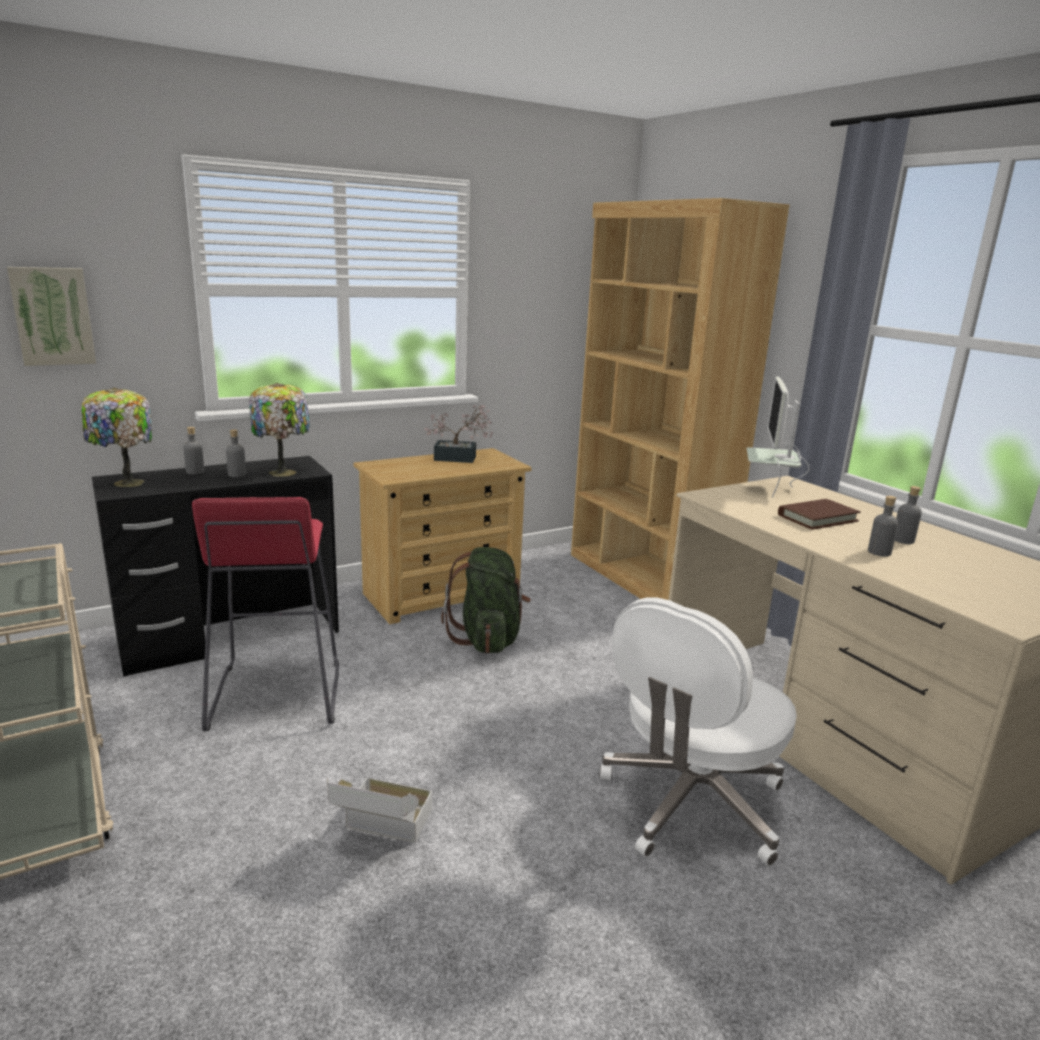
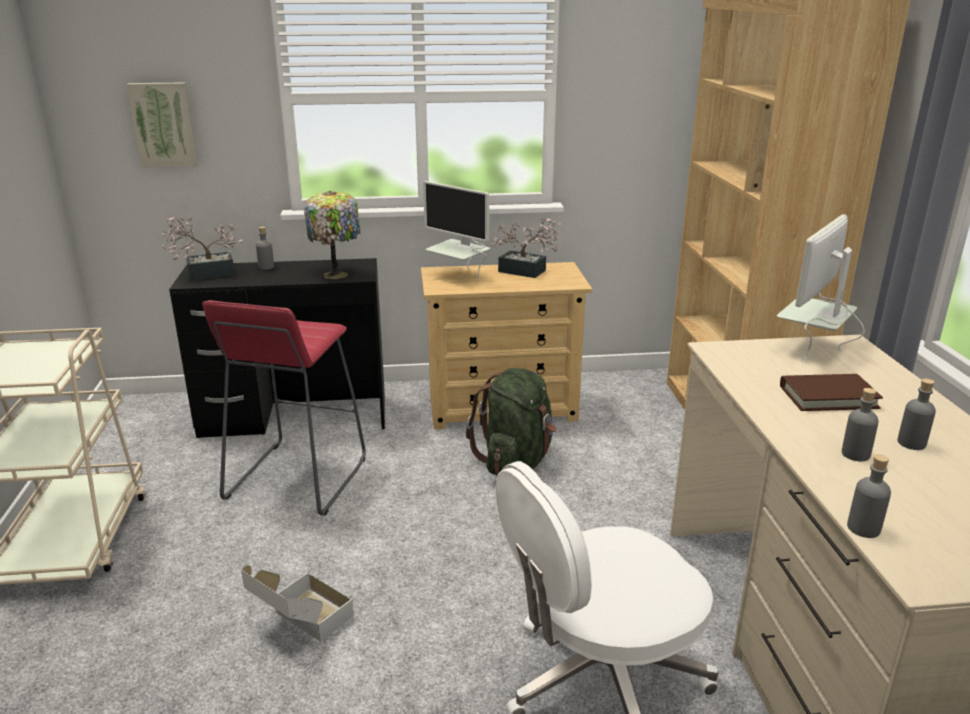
camera: 25 degrees right, 5 degrees up
(126, 483) = (205, 274): table lamp -> potted plant
(237, 474) = (296, 273): grey bottle -> grey bottle (863, 528)
(401, 466) = (459, 276): none -> monitor

